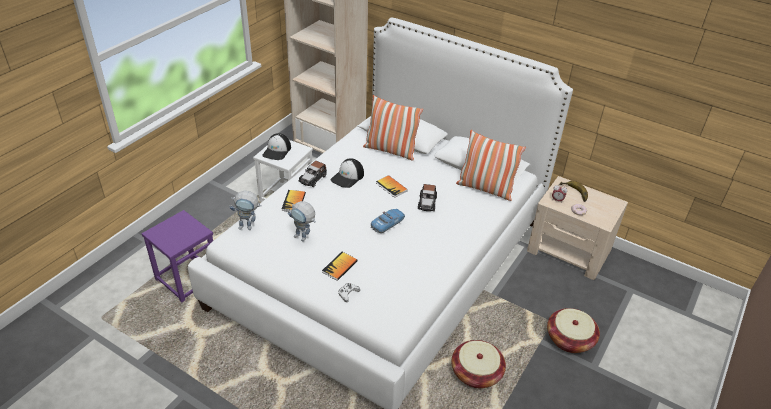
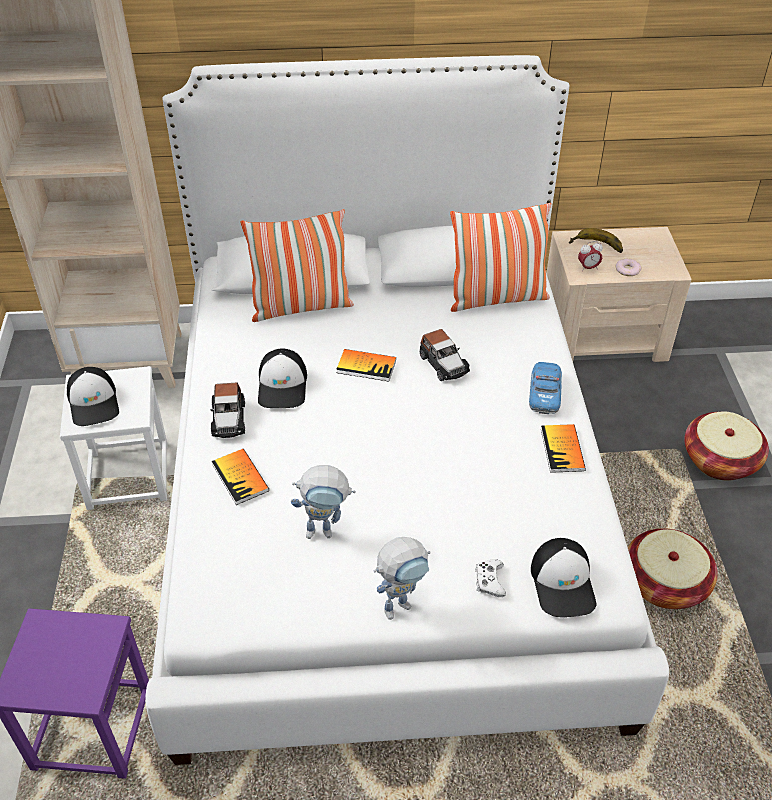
camera: 35 degrees left, 5 degrees up
(249, 227) = (212, 568): toy robot -> toy robot (402, 603)
(339, 267) = (430, 544): book -> book (562, 449)
(378, 313) = (563, 583): none -> cap
(387, 223) = (424, 429): toy car -> toy car (544, 392)

